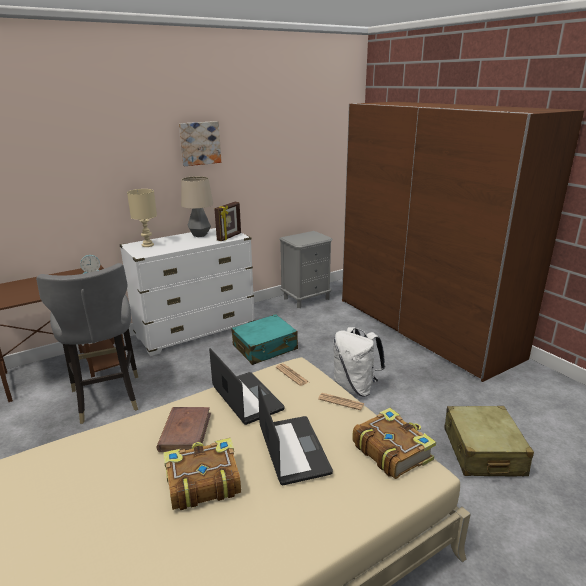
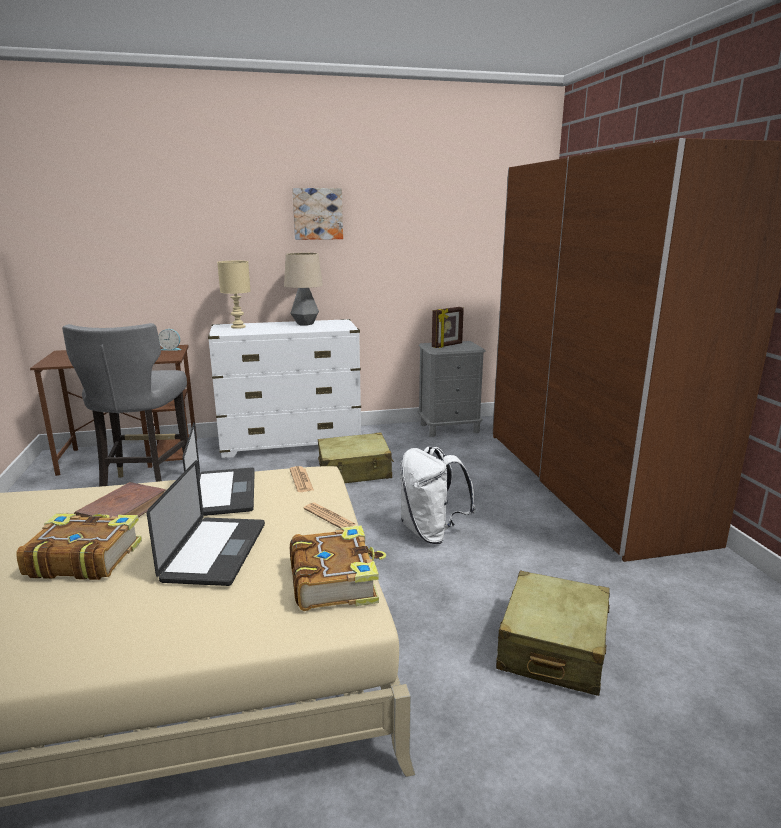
camera: 20 degrees right, 5 degrees down
(229, 237) = (335, 328): picture frame -> picture frame (447, 345)
(265, 348) = (354, 471): turquoise suitcase -> beige suitcase

